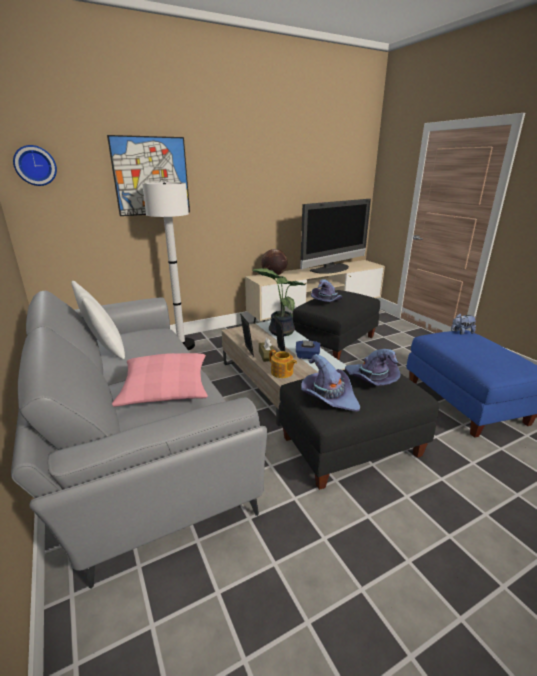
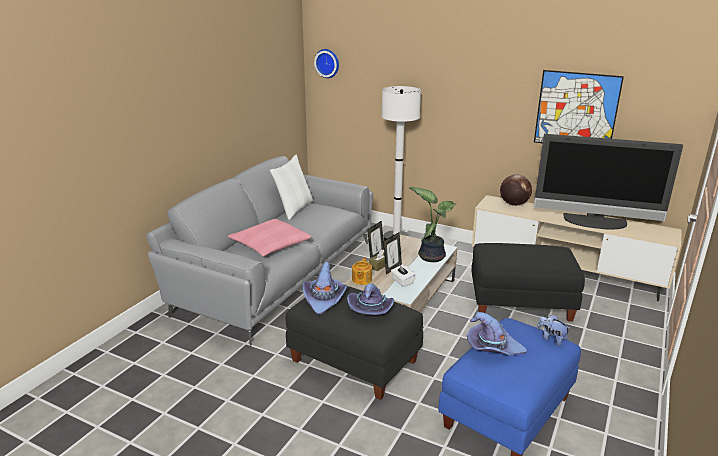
camera: 55 degrees right, 0 degrees up
(151, 176) = (407, 80): picture -> picture (576, 110)
(307, 356) = (402, 281): blue tissue box -> white tissue box
(327, 301) = (510, 250): purple hat -> purple hat (492, 347)

